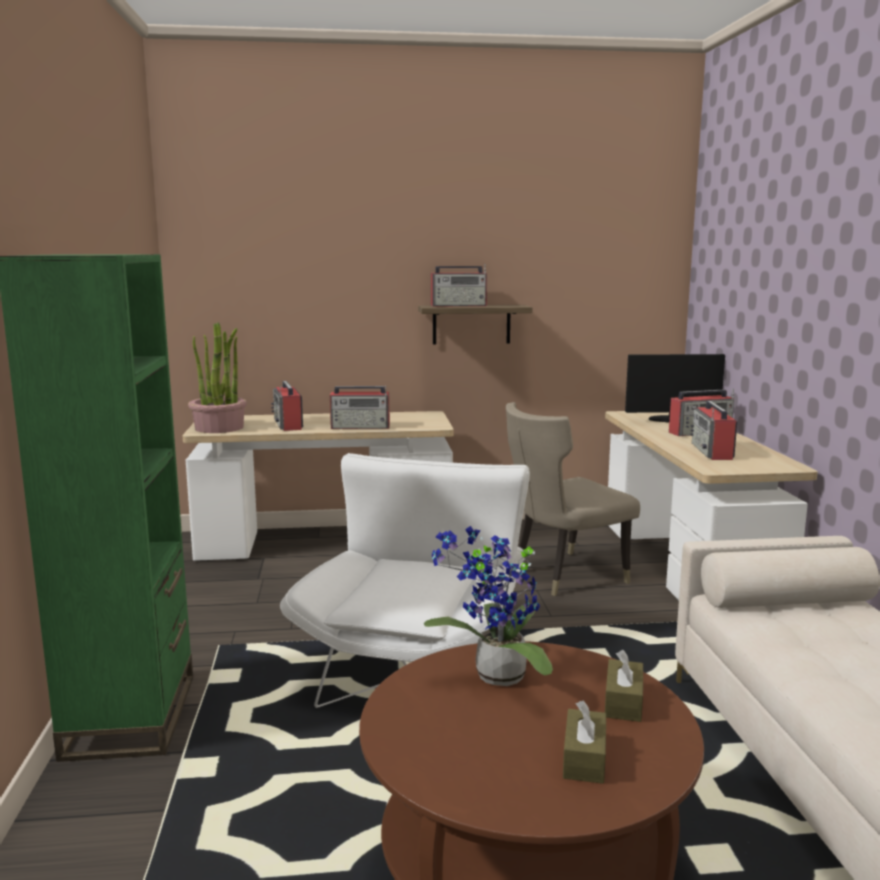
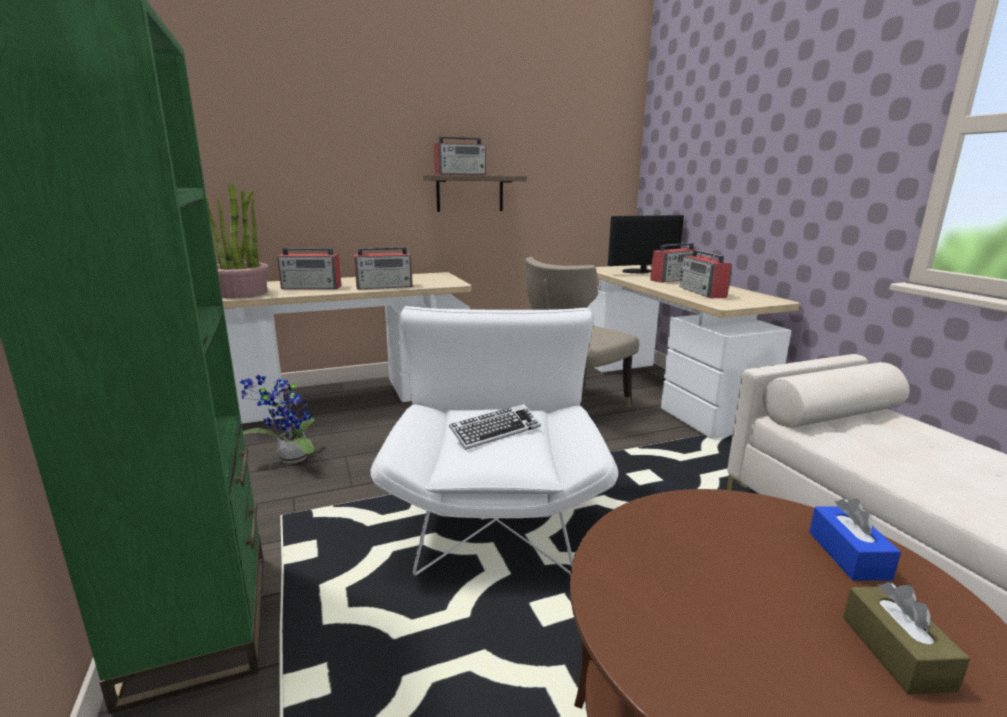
camera: 15 degrees left, 5 degrees up
(288, 424) = (312, 287): radio -> radio turned 60 degrees counterclockwise
(406, 580) = (495, 431): none -> keyboard
(495, 678) = (691, 544): potted plant -> potted plant (290, 459)
(623, 702) = (848, 555): brown tissue box -> blue tissue box

